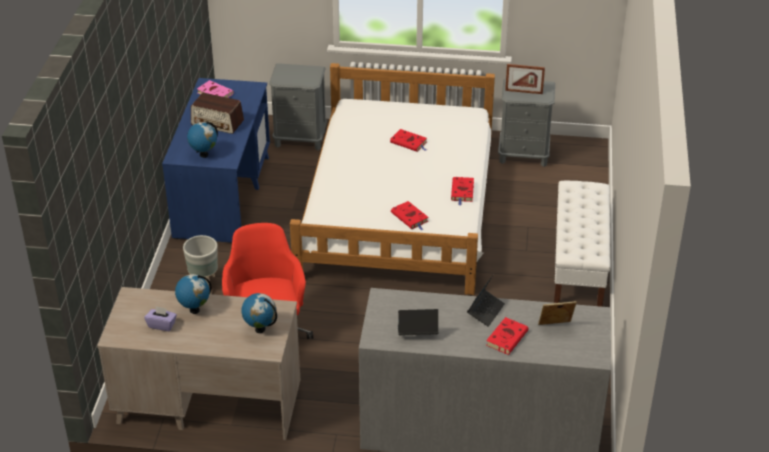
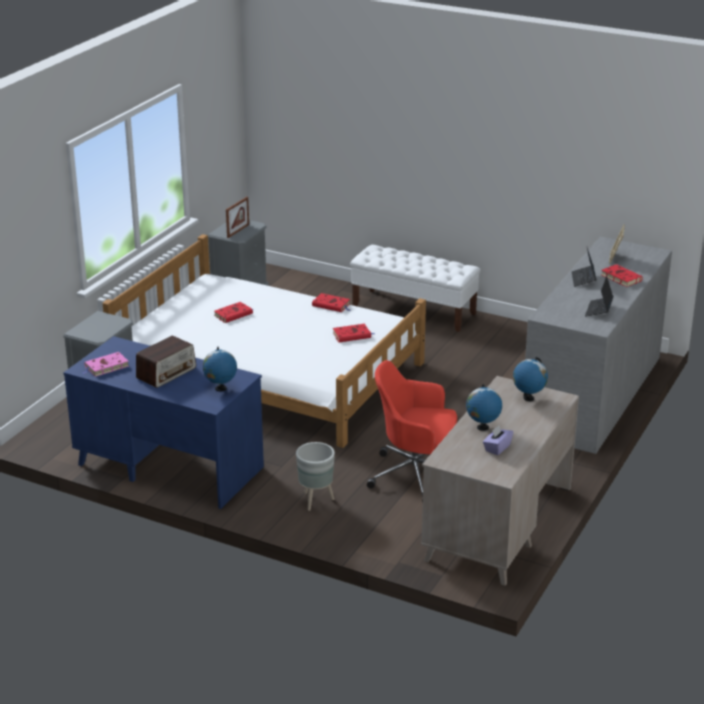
camera: 70 degrees left, 10 degrees down
(485, 311) = (583, 279): laptop -> laptop turned 135 degrees counterclockwise

